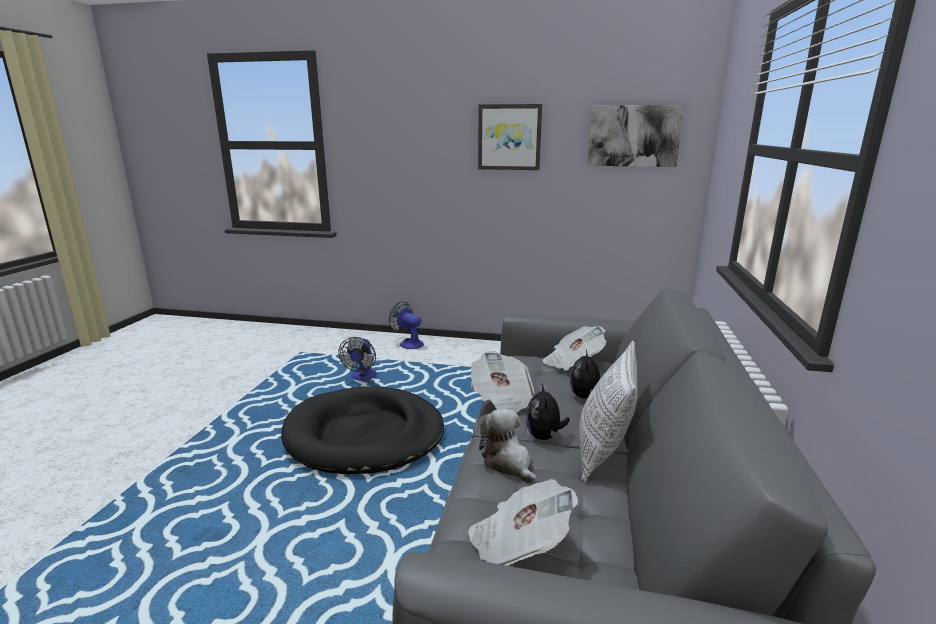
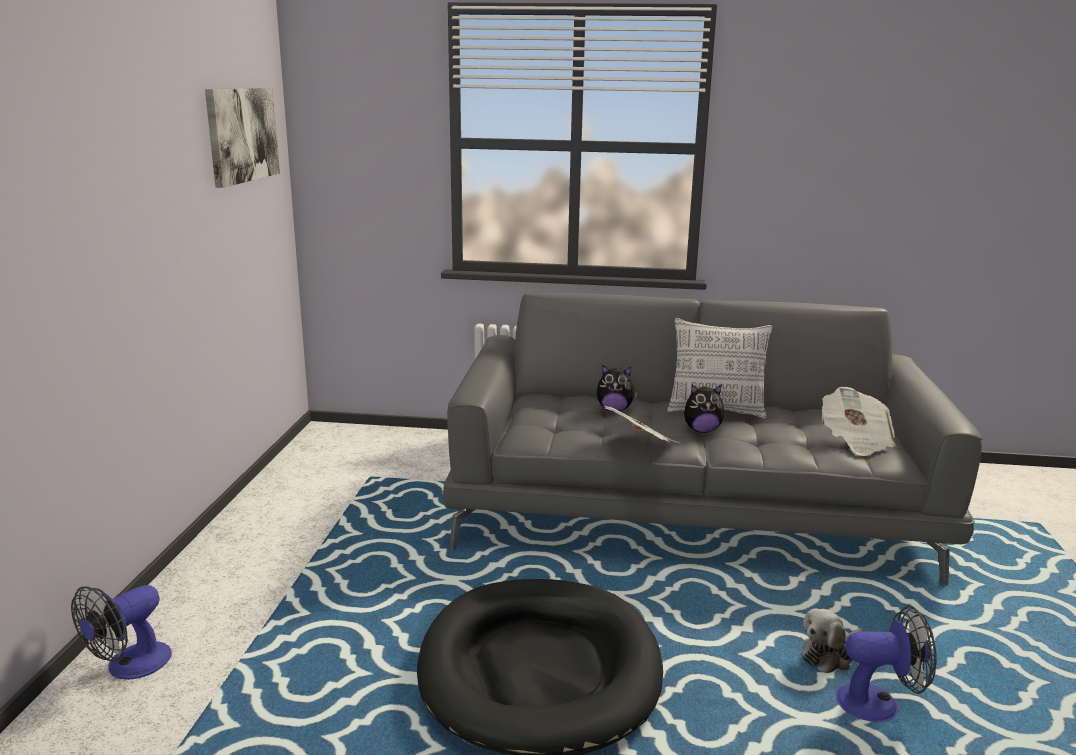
camera: 95 degrees left, 0 degrees up
(362, 378) = (309, 712): fan -> fan (878, 704)
(508, 463) = (757, 444): plush toy -> plush toy (830, 655)
(509, 137) = (134, 152): picture -> none
(573, 362) = (537, 407): newspaper -> none

